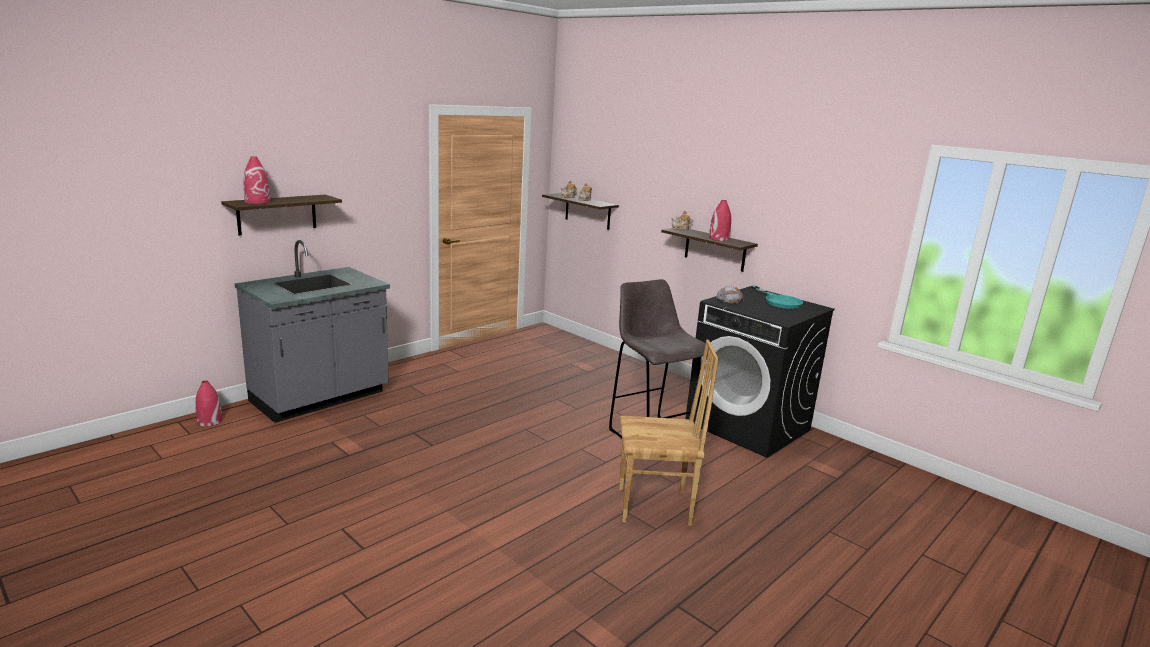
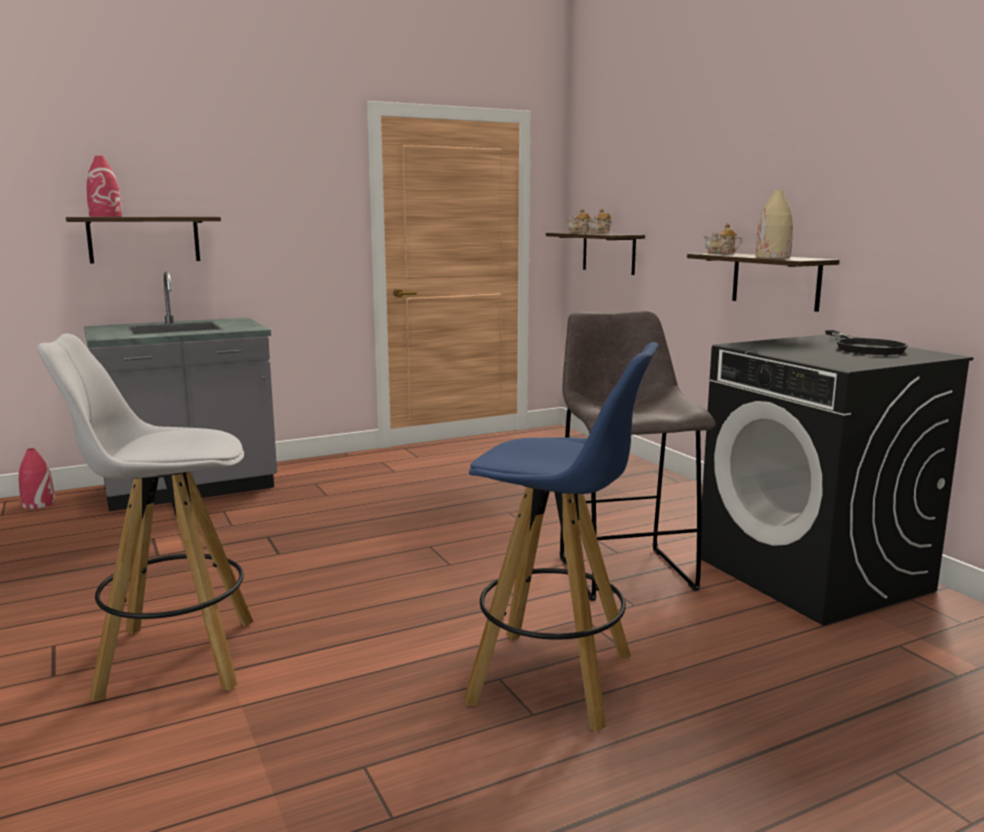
camera: 20 degrees right, 5 degrees down
(430, 526) = (174, 658): none -> white stool
(654, 507) = (555, 679): brown chair -> blue stool
(718, 239) = (772, 257): red vase -> beige vase
(729, 300) = (767, 344): bread -> none
(779, 301) = (864, 347): turquoise frying pan -> black frying pan

